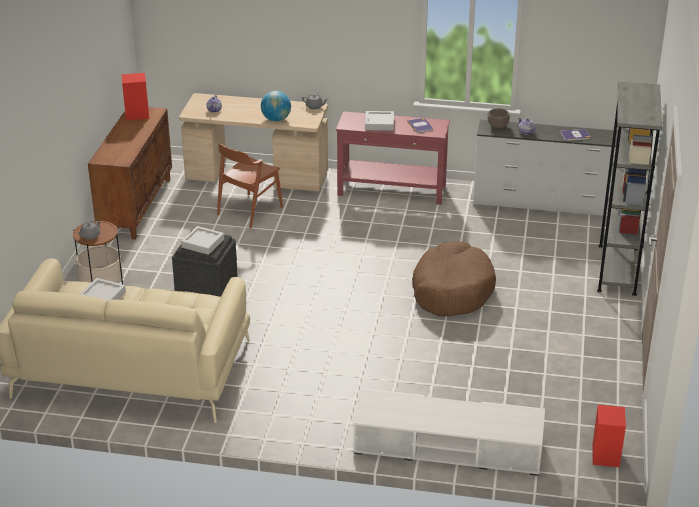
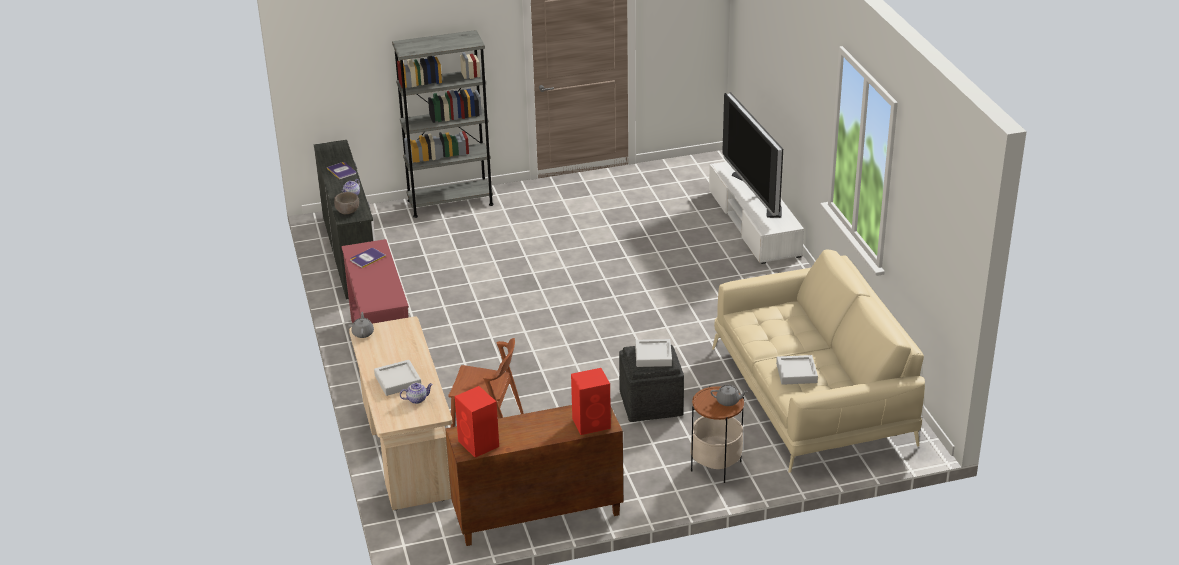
camera: 115 degrees left, 0 degrees up
(276, 119) = (413, 348): globe -> none
(379, 123) = (378, 282): grey tray -> grey tray (398, 381)
(450, 417) = (757, 194): none -> television
(452, 290) = (546, 269): brown dog bed -> none
(605, 456) = (703, 167): red speaker -> red speaker (592, 423)

